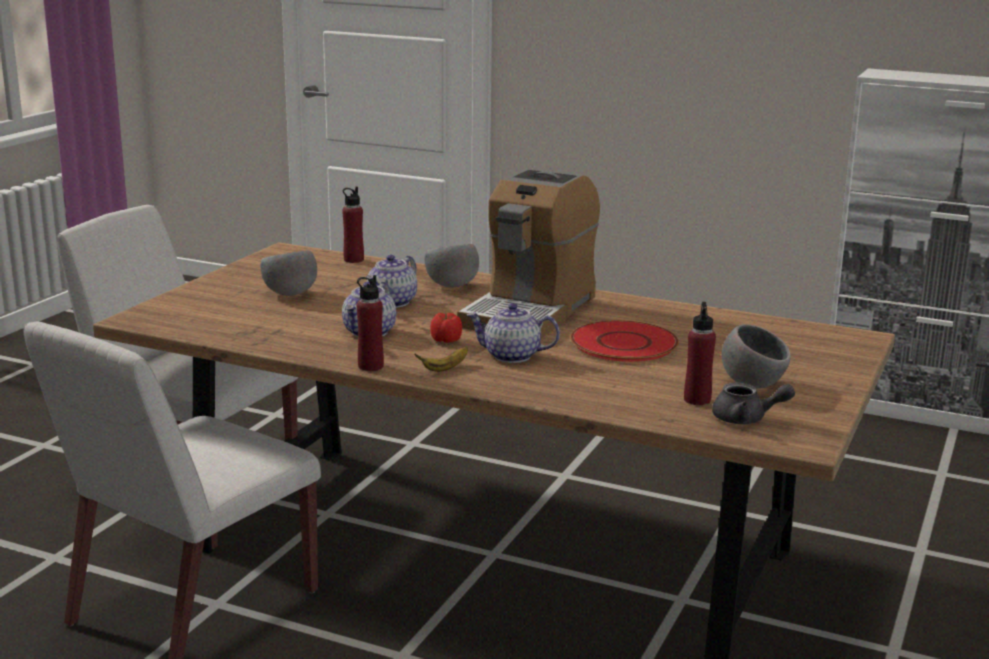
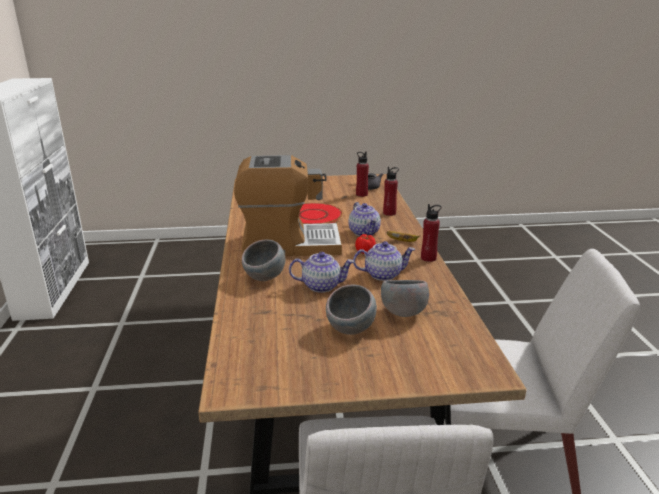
camera: 120 degrees left, 5 degrees up
(353, 260) = (232, 338): red bottle -> red bottle (389, 213)
(752, 384) = (331, 189): grey bowl -> grey bowl (403, 313)

